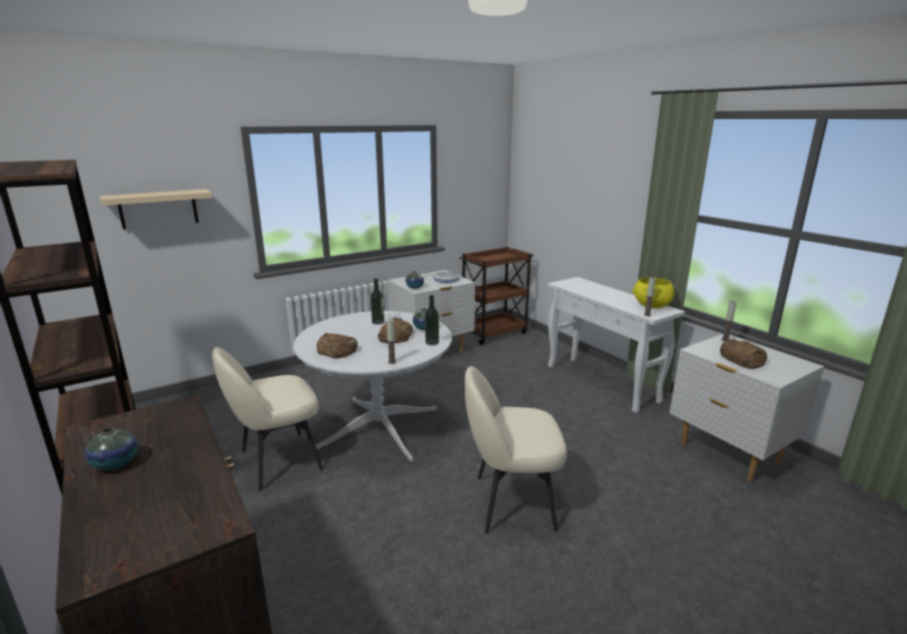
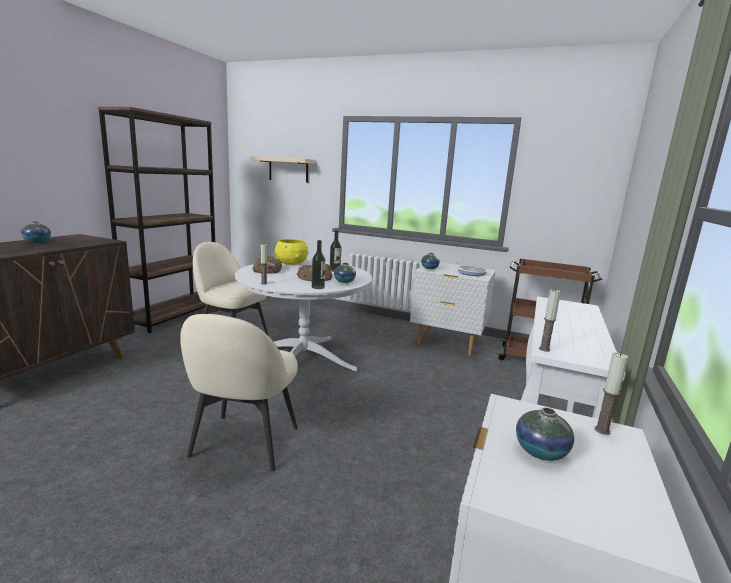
camera: 55 degrees right, 5 degrees down
(511, 502) = (244, 443): beige chair -> beige chair turned 135 degrees counterclockwise
(651, 306) = (589, 349): yellow bowl -> yellow bowl (291, 263)
(742, 359) = (540, 451): bread -> vase

